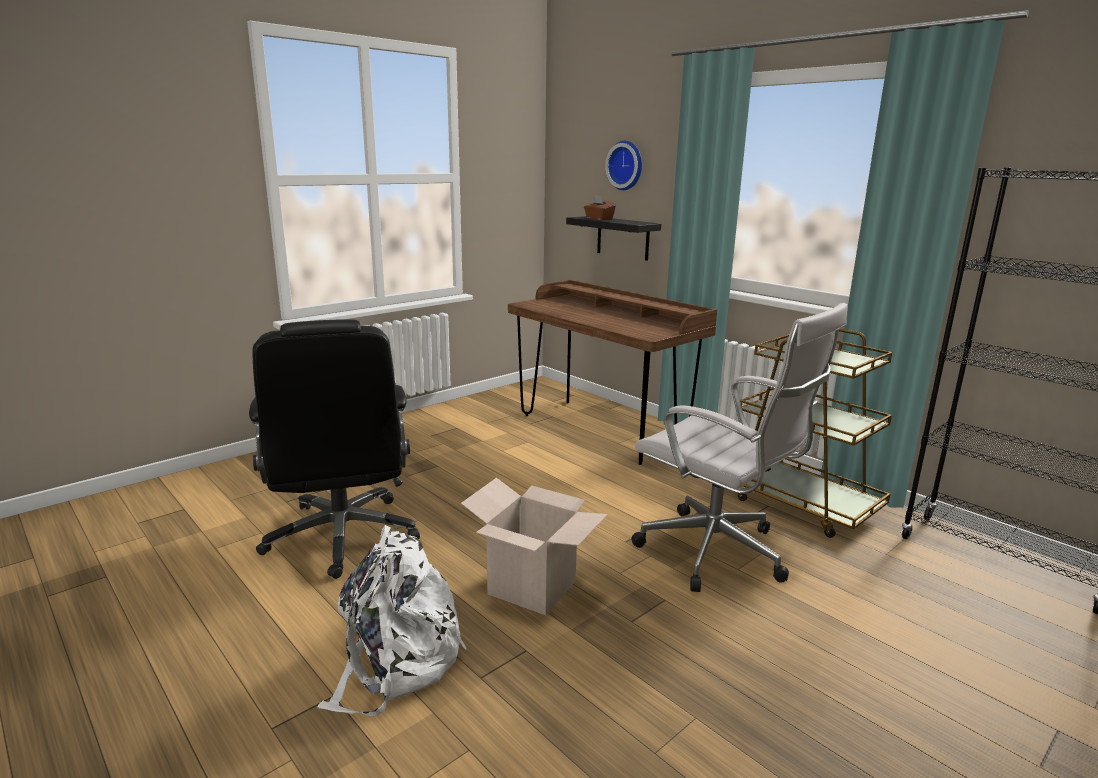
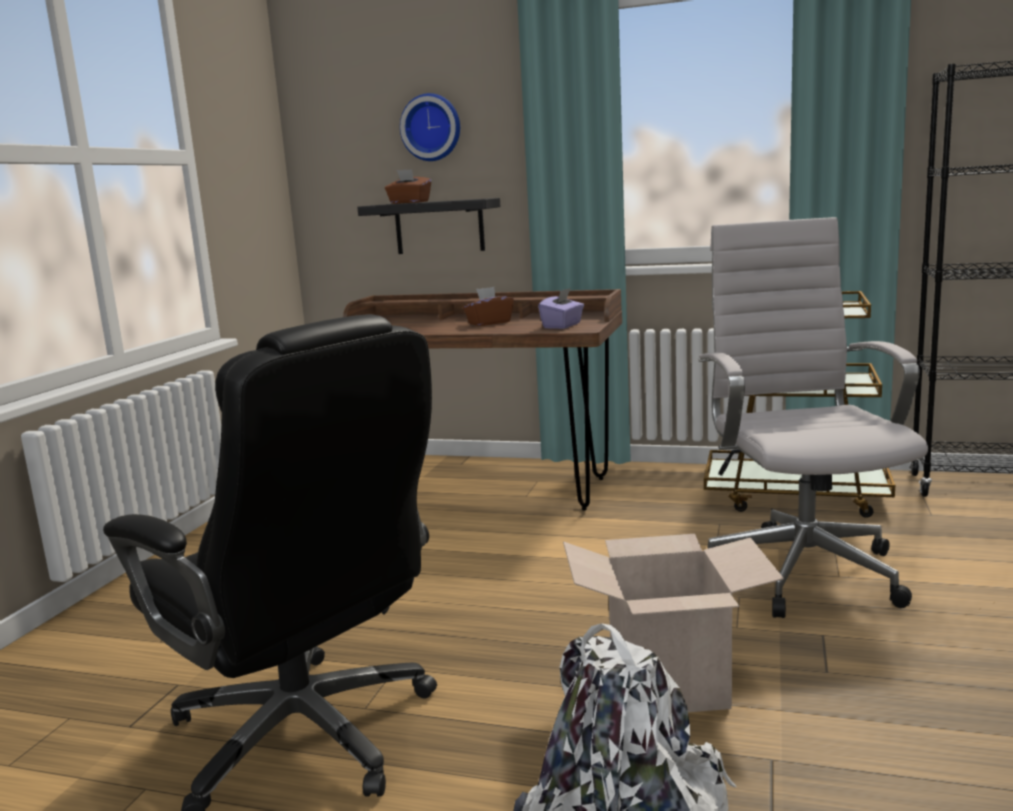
camera: 30 degrees left, 5 degrees down
(612, 317) = (489, 323): none -> brown tissue box
(646, 330) = (562, 326): none -> purple tissue box
(718, 554) = (800, 569): white office chair -> white office chair turned 105 degrees counterclockwise

